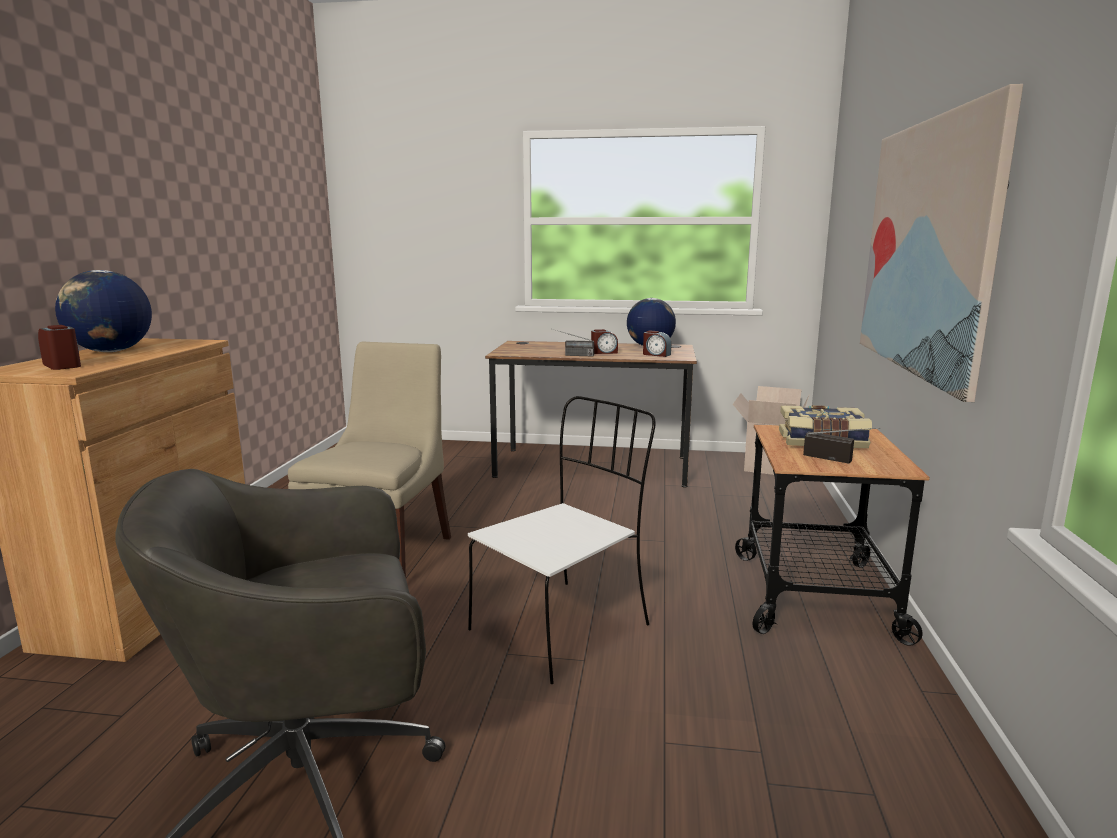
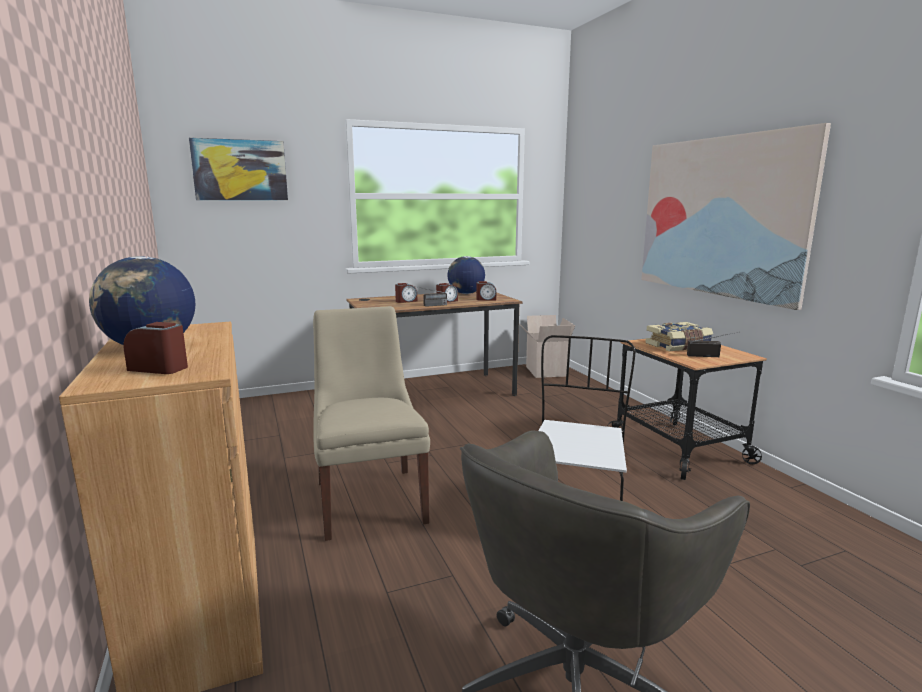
camera: 30 degrees left, 0 degrees up
(410, 194) = (240, 170): none -> picture
(560, 348) = (406, 301): none -> alarm clock

